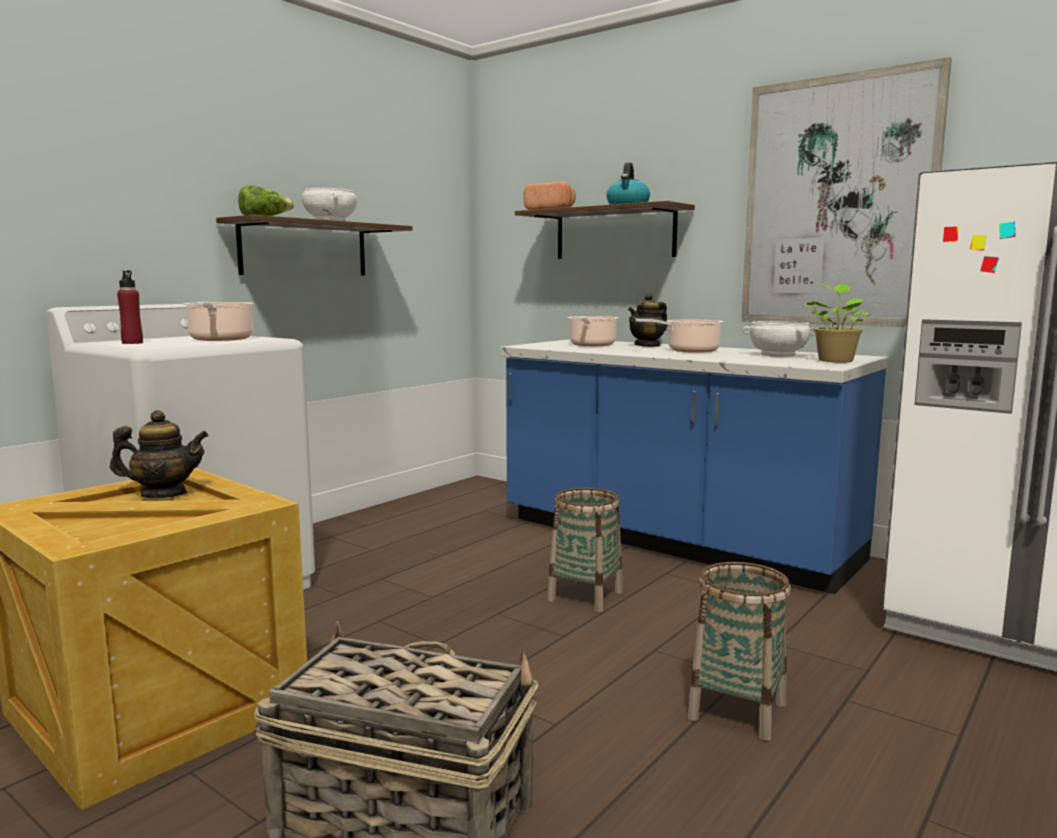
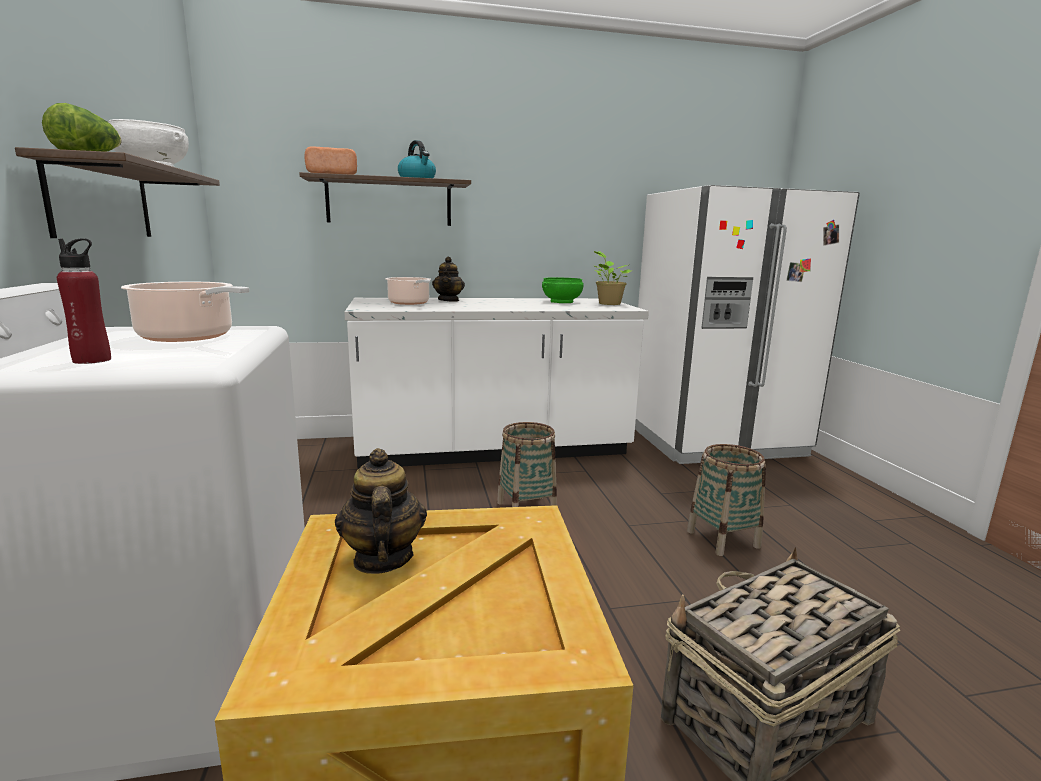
camera: 50 degrees left, 5 degrees up
(164, 494) = (382, 559): teapot -> teapot turned 45 degrees counterclockwise
(674, 540) = (493, 449): blue counter -> white counter
(689, 351) = (500, 303): cooking pot -> none
(778, 355) = (562, 302): white bowl -> green bowl
(837, 202) = (573, 193): picture -> none

